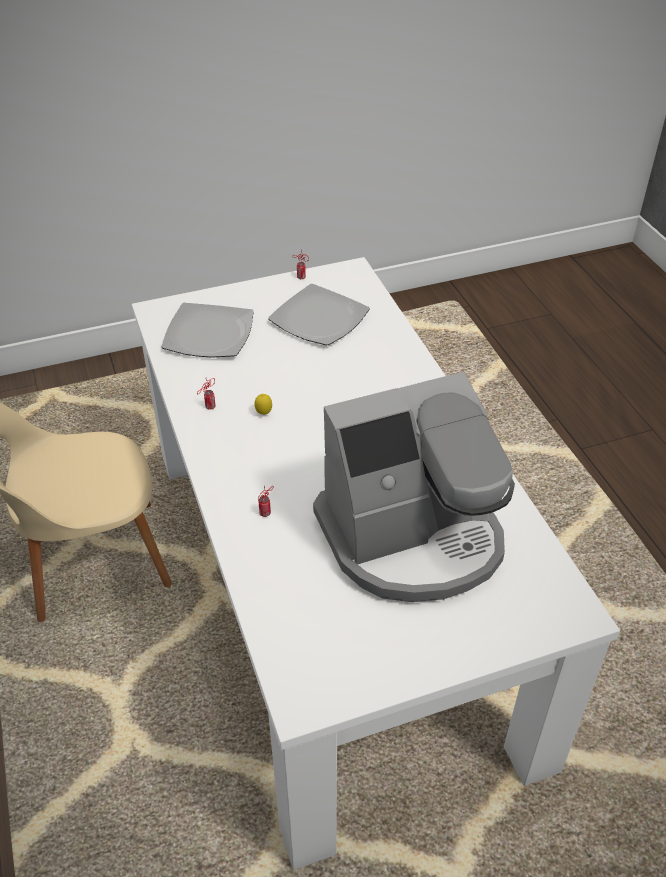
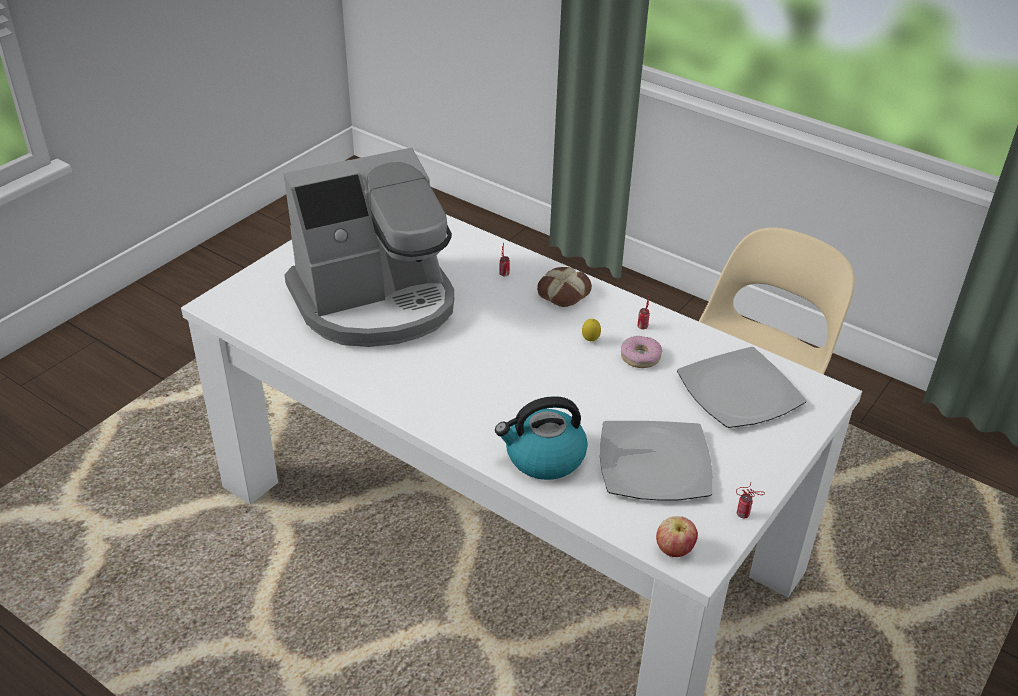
camera: 145 degrees right, 5 degrees down
(234, 468) = (563, 292): none -> bread
(242, 385) = (640, 357): none -> donut
(359, 278) = (674, 550): none -> apple
(385, 350) = (544, 457): none -> kettle
(413, 537) = (376, 302): coffee machine -> coffee machine turned 150 degrees counterclockwise

